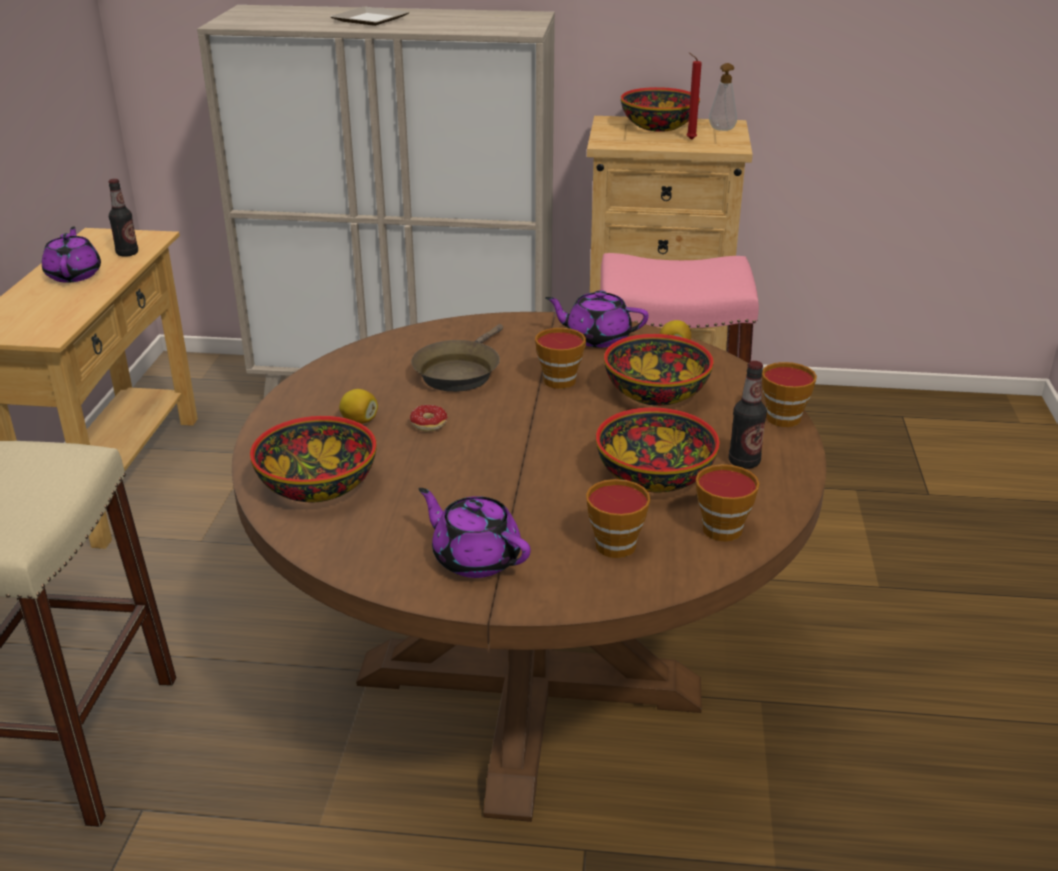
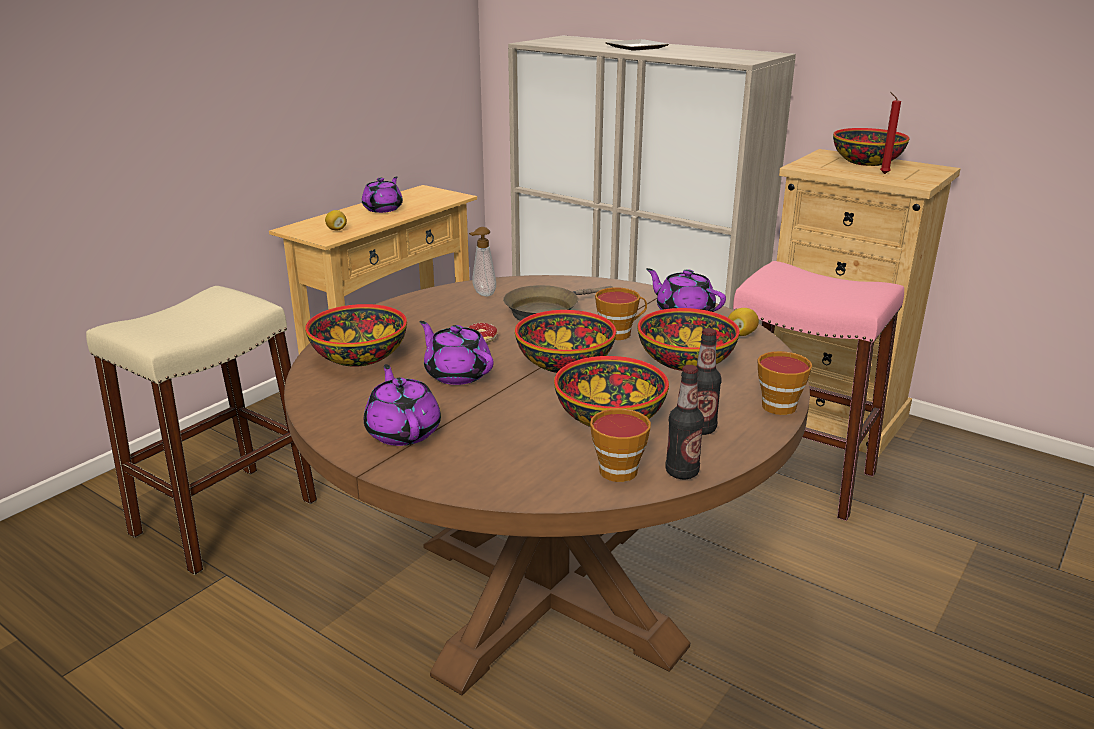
camera: 30 degrees right, 5 degrees down
(127, 253) = (429, 202): bottle -> bottle (682, 472)
(359, 420) = (437, 325): lemon -> lemon (336, 229)
(452, 474) = (457, 374): none -> purple teapot
(547, 429) = (564, 363): none -> bowl
(618, 543) = (521, 454): cup -> none
(721, 130) = (924, 171): soap dispenser -> soap dispenser (482, 294)

